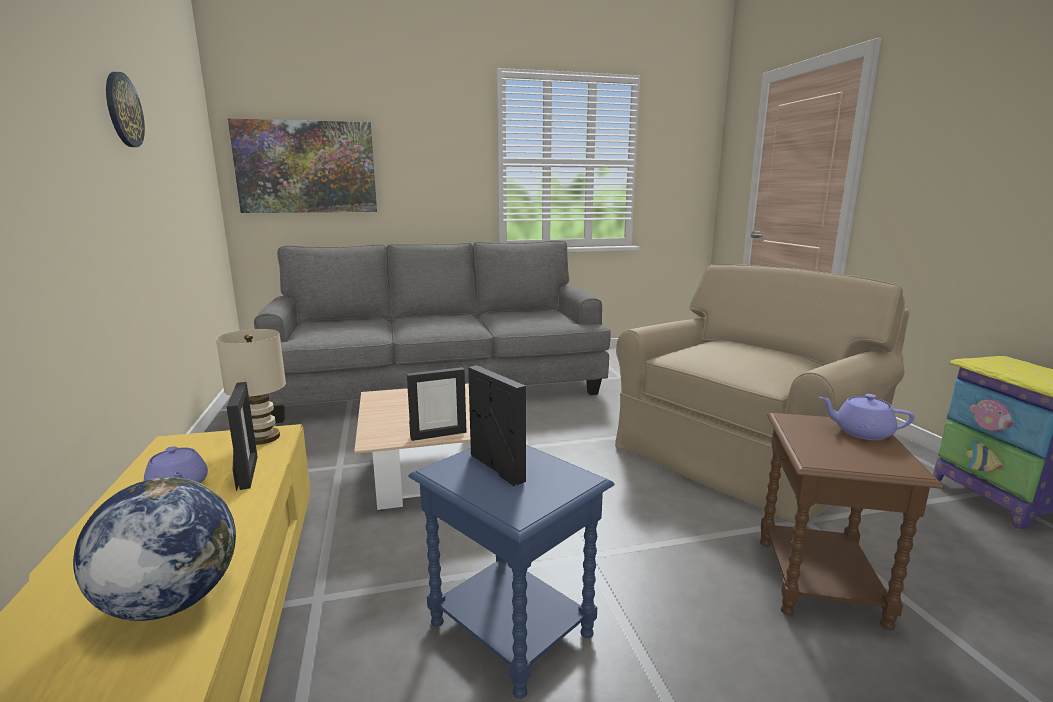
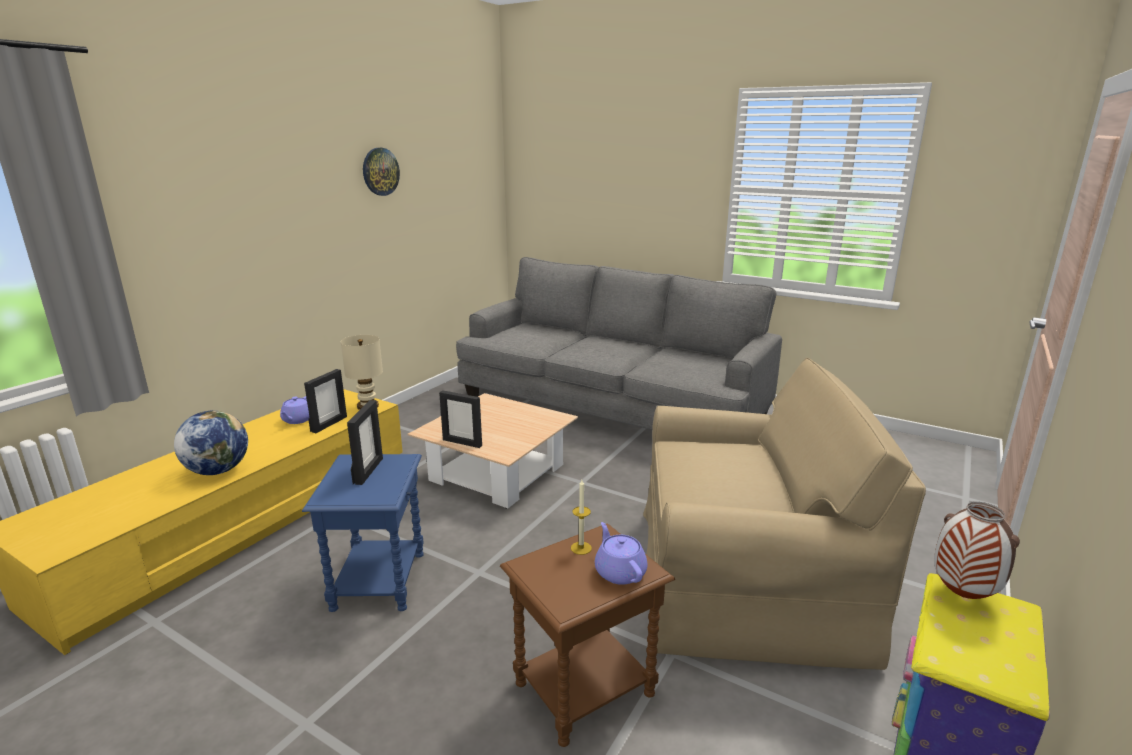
camera: 45 degrees right, 5 degrees up
(306, 167) = (562, 188): picture -> none
(807, 432) = (581, 548): none -> candle
(986, 362) = (961, 595): none -> vase

